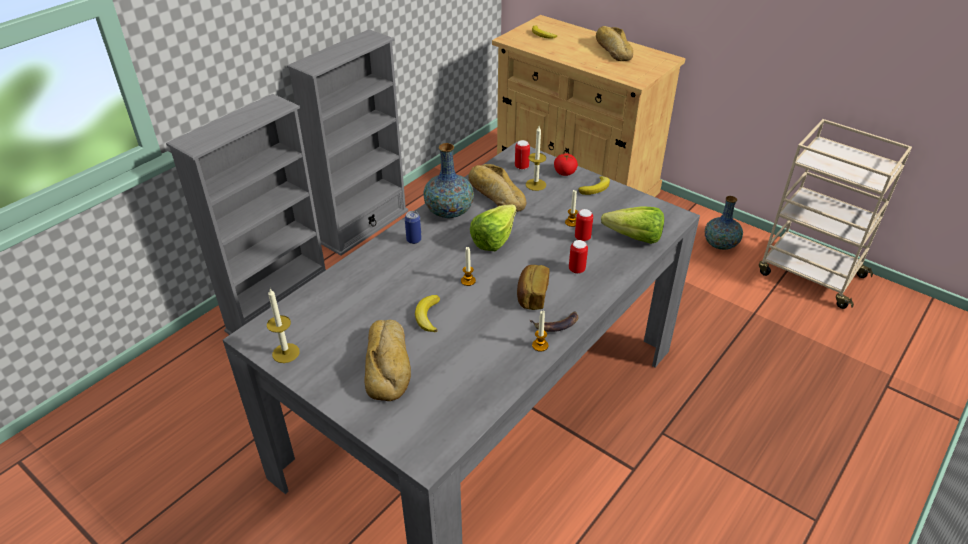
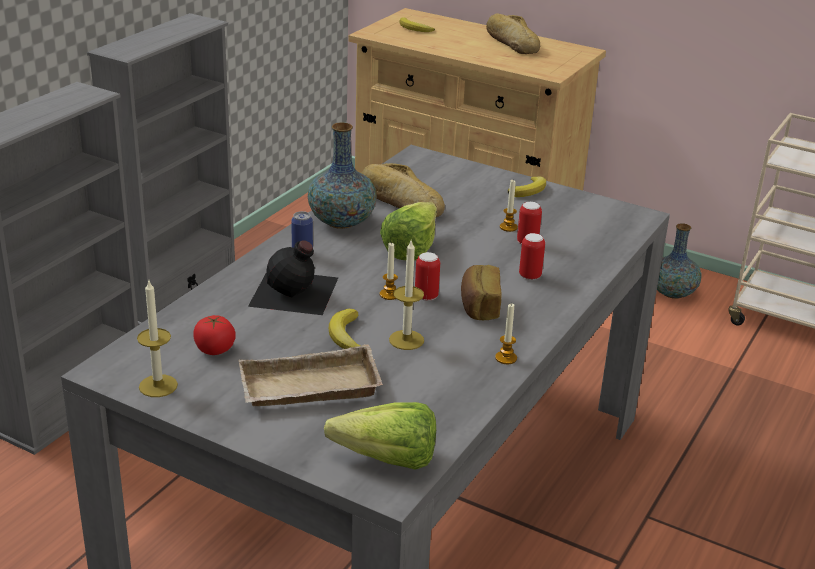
camera: 10 degrees left, 10 degrees down
(389, 364) = (308, 389): bread -> beige tray
(400, 275) = (295, 292): none -> black bottle
(521, 167) = (425, 171): can -> can (426, 296)
(535, 184) = (449, 189): candle -> candle (406, 340)
(556, 324) = (520, 335): banana -> none
(564, 172) = (483, 175): tomato -> tomato (214, 349)
(629, 236) = (587, 239): lettuce -> lettuce (378, 458)

